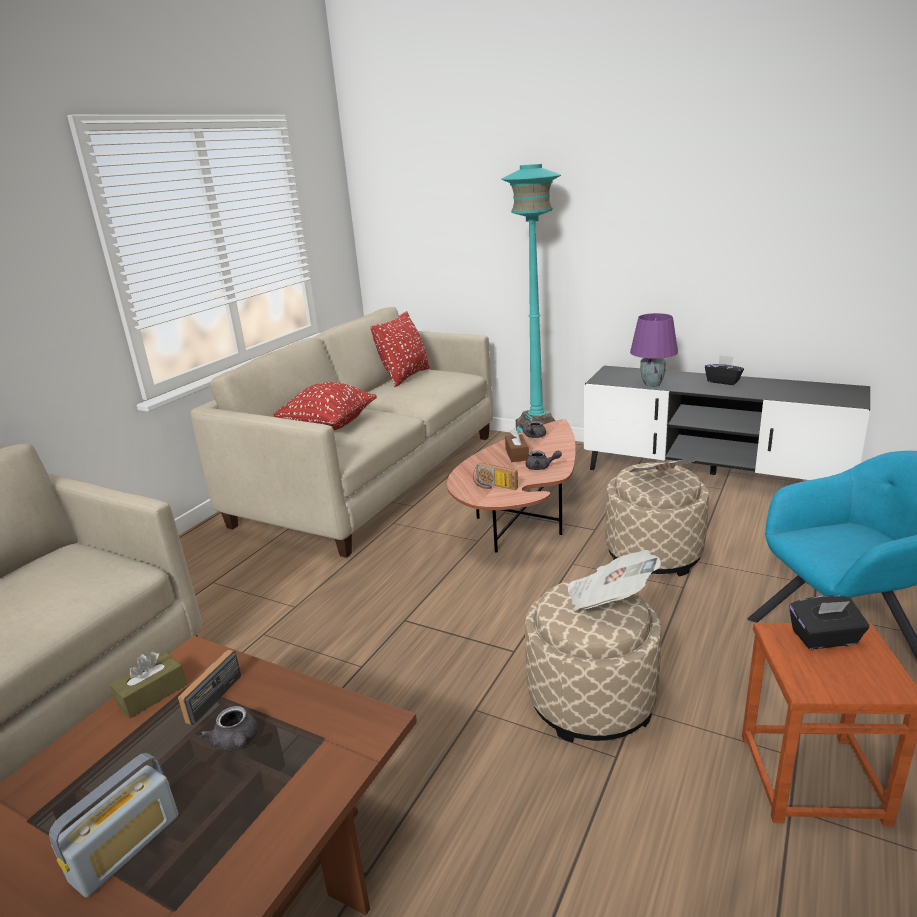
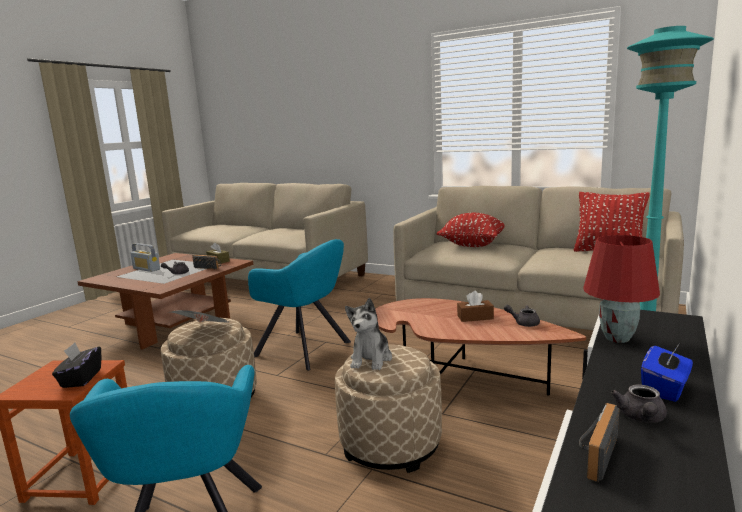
camera: 90 degrees right, 10 degrees down
(430, 636) = (305, 349): none -> turquoise armchair
(494, 486) = (407, 311): radio -> radio (593, 452)
(541, 467) = (445, 326): grey teapot -> grey teapot (641, 418)
(652, 385) = (616, 338): purple table lamp -> red table lamp
(660, 482) = (371, 359): newspaper -> plush toy
(723, 381) = (665, 389): black tissue box -> blue tissue box

